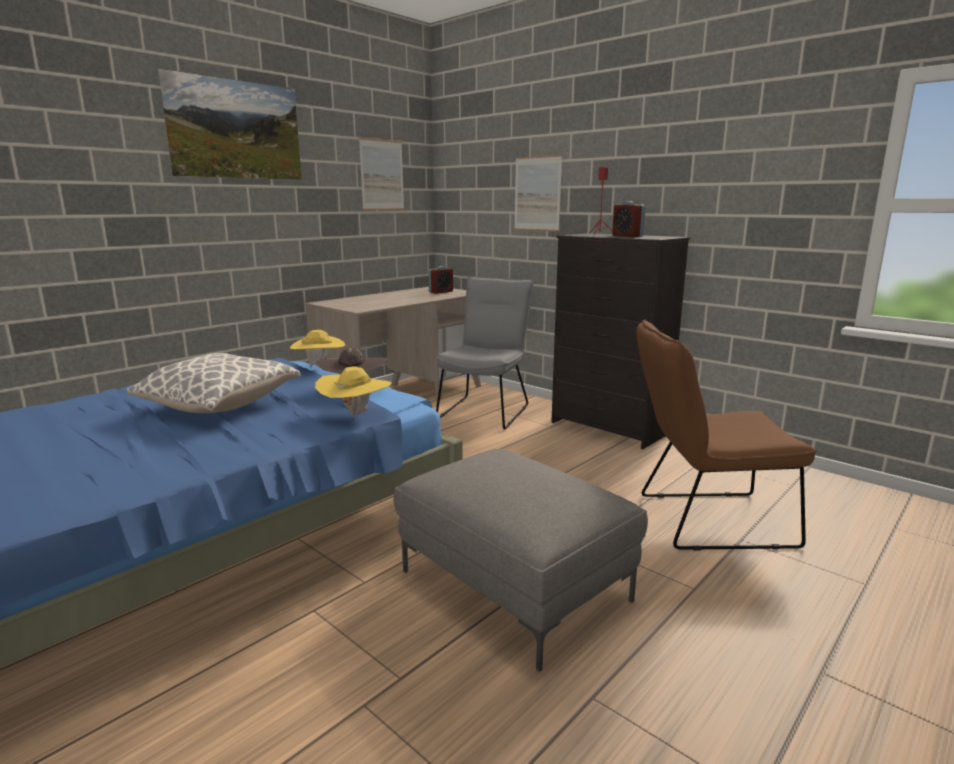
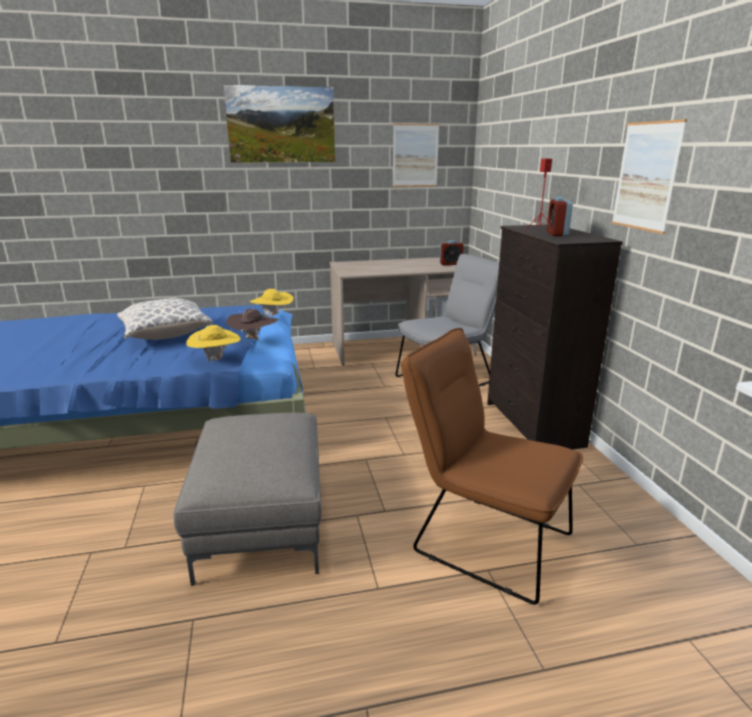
camera: 35 degrees right, 5 degrees up
(537, 194) = (529, 178): picture -> picture (646, 176)

